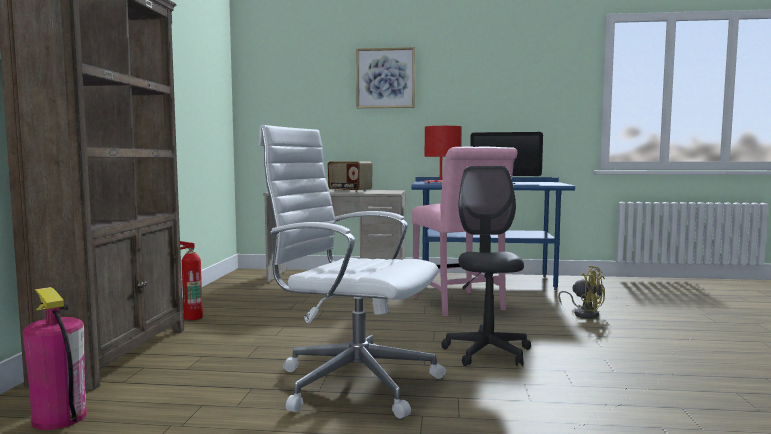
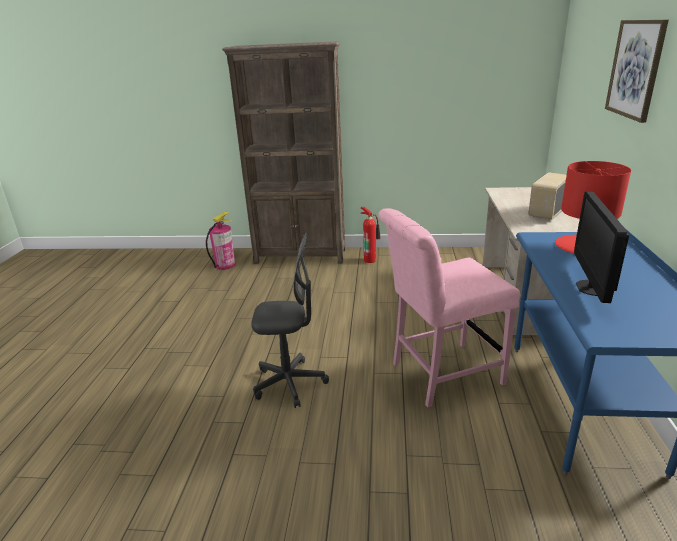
camera: 90 degrees right, 20 degrees up
(353, 382) = (244, 327): white office chair -> none
(584, 313) = (427, 477): yellow fan -> none

